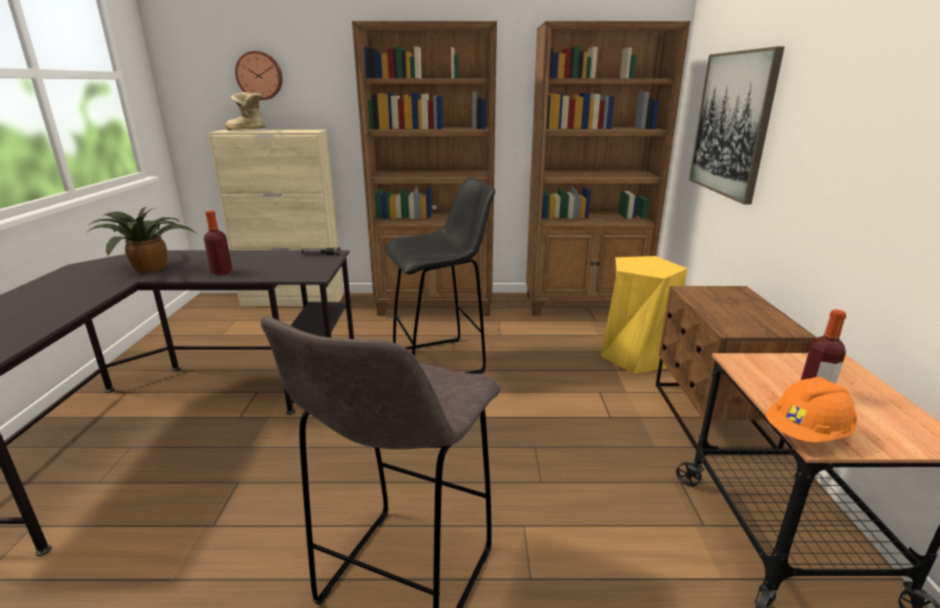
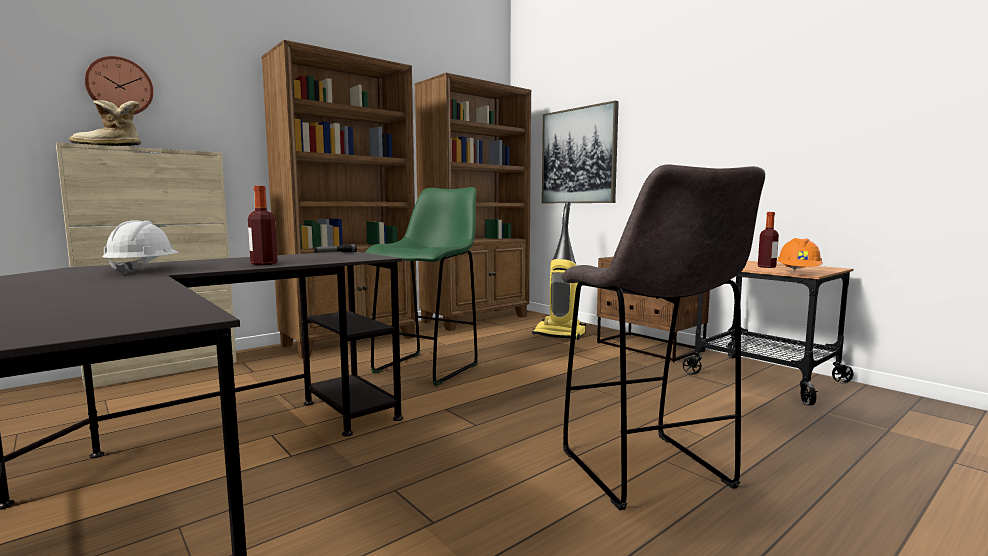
camera: 40 degrees left, 15 degrees down
(150, 267) = (142, 270): potted plant -> white hard hat
(441, 361) = (428, 368): black stool -> green stool
(635, 357) = (560, 334): yellow stool -> vacuum cleaner

